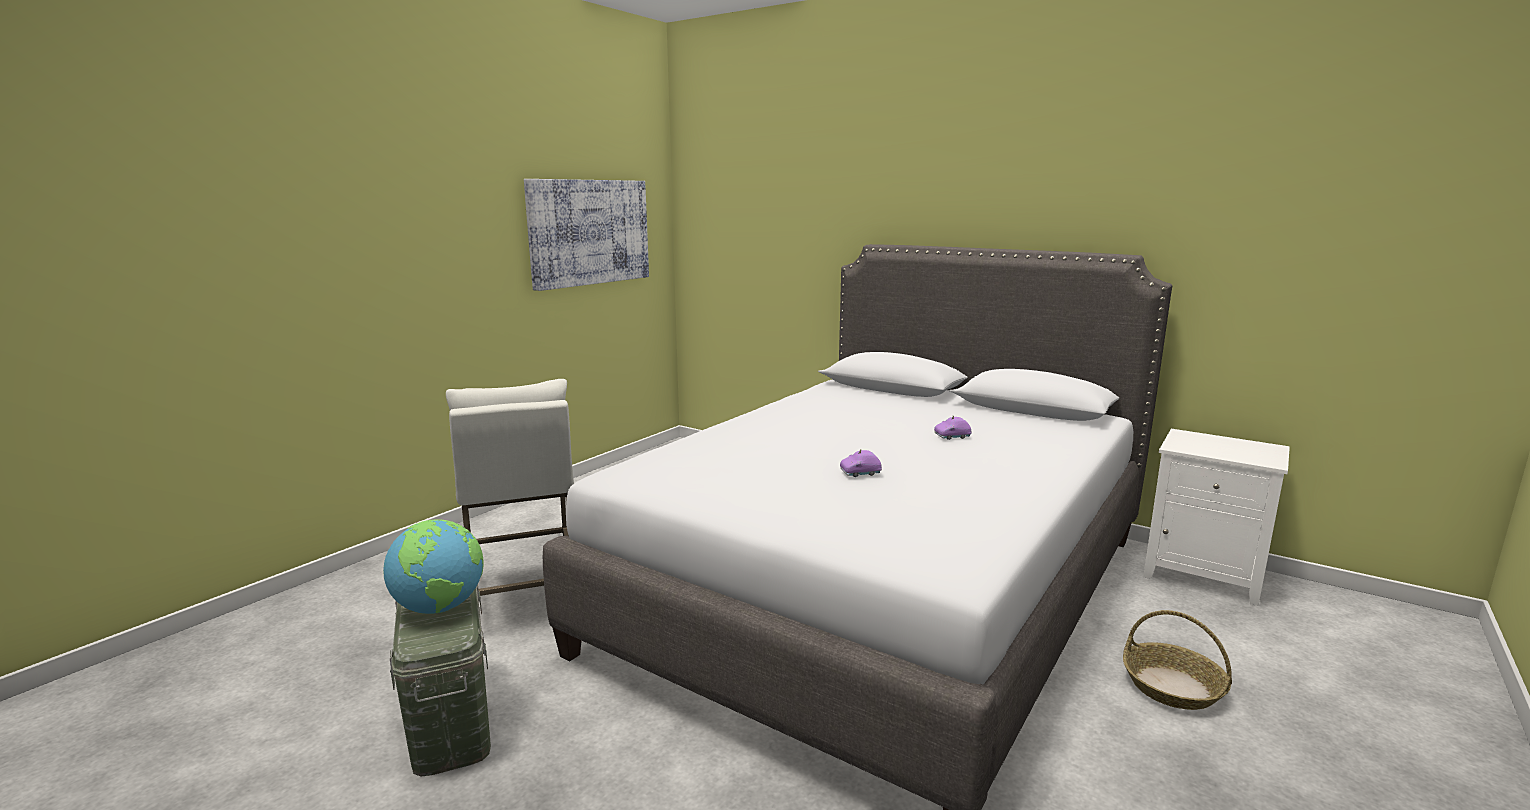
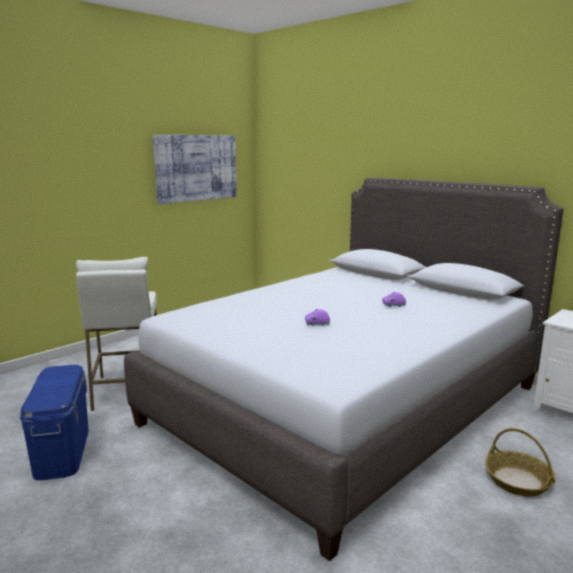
camera: 10 degrees right, 0 degrees up
(440, 607) = (55, 385): globe -> none
(450, 717) = (62, 451): green storage box -> blue storage box

